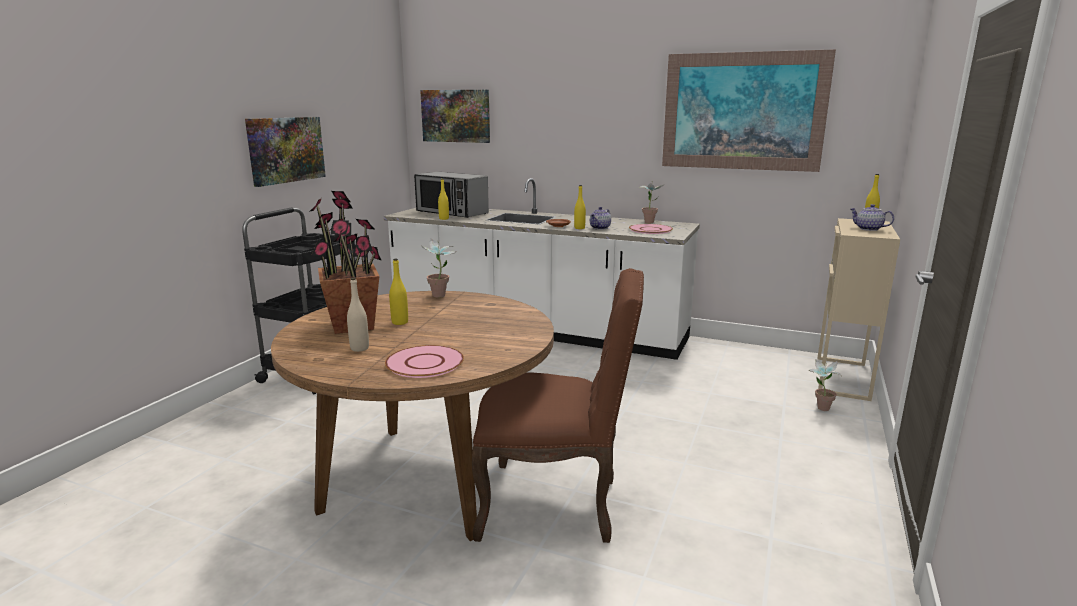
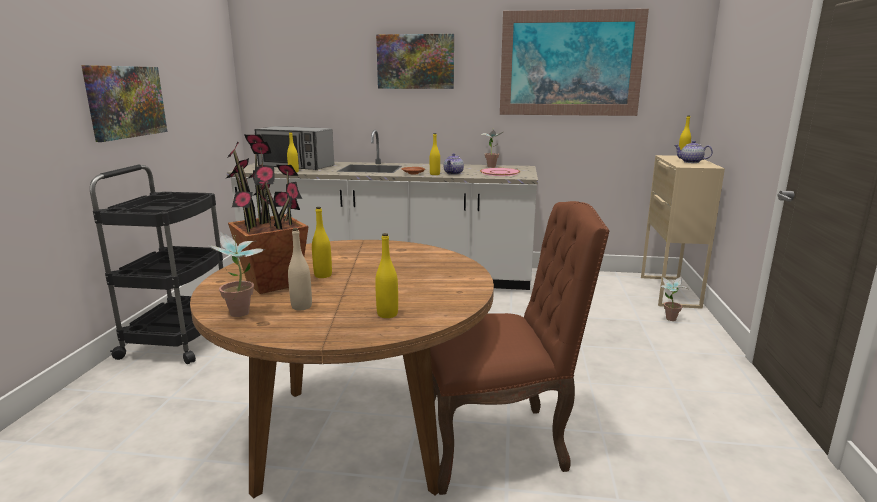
camera: 15 degrees left, 0 degrees up
(425, 363) = (387, 314): pink plate -> yellow bottle
(440, 296) = (344, 246): potted plant -> potted plant (243, 315)
(456, 116) = (290, 70): picture -> picture (415, 61)

